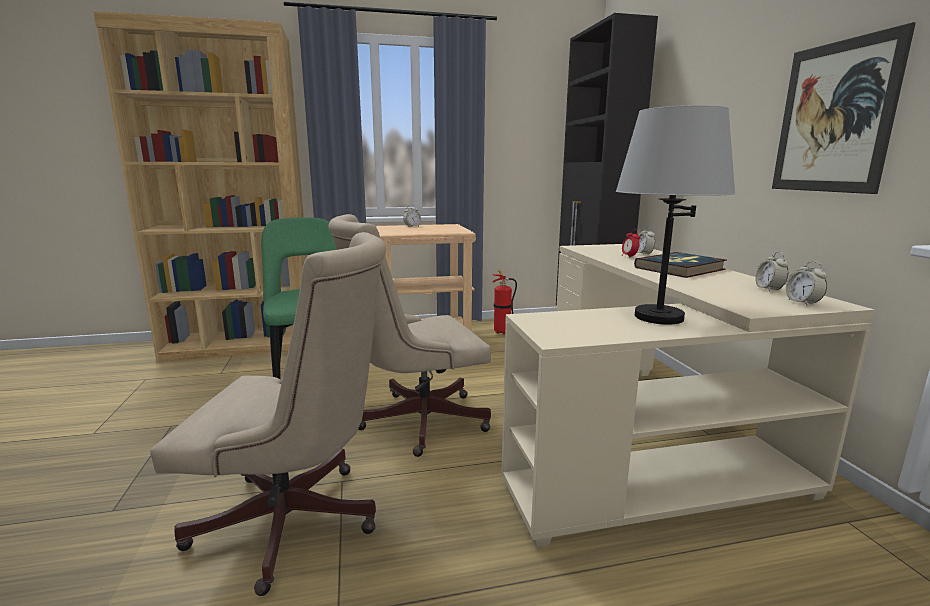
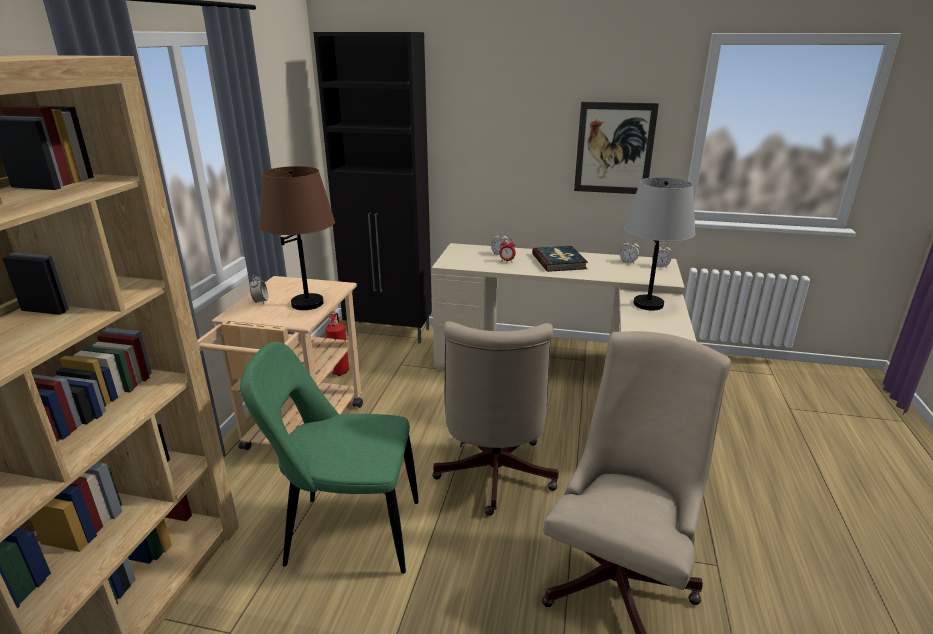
camera: 65 degrees left, 10 degrees up
(421, 231) = (307, 303): none -> brown table lamp

